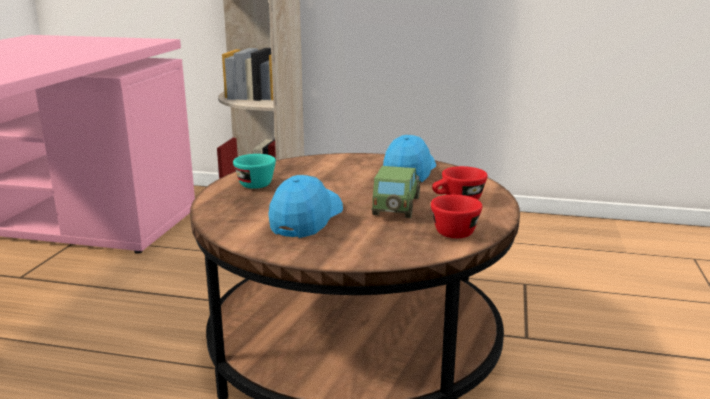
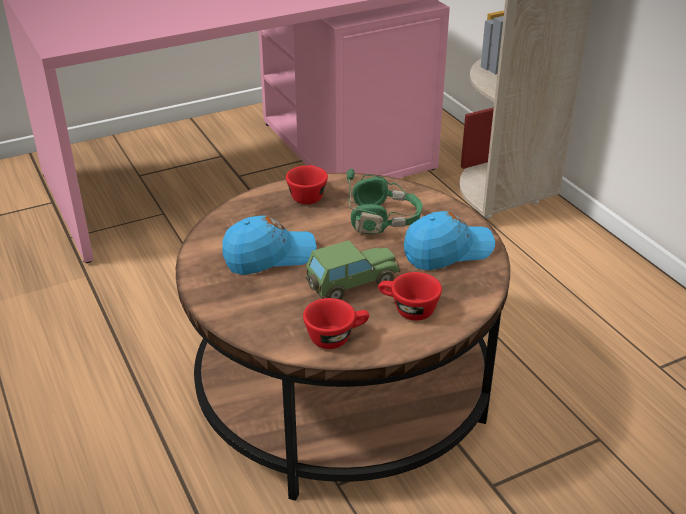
camera: 50 degrees right, 15 degrees up
(251, 184) = (307, 195): turquoise cup -> red cup
(337, 175) = (384, 221): none -> green headphones

